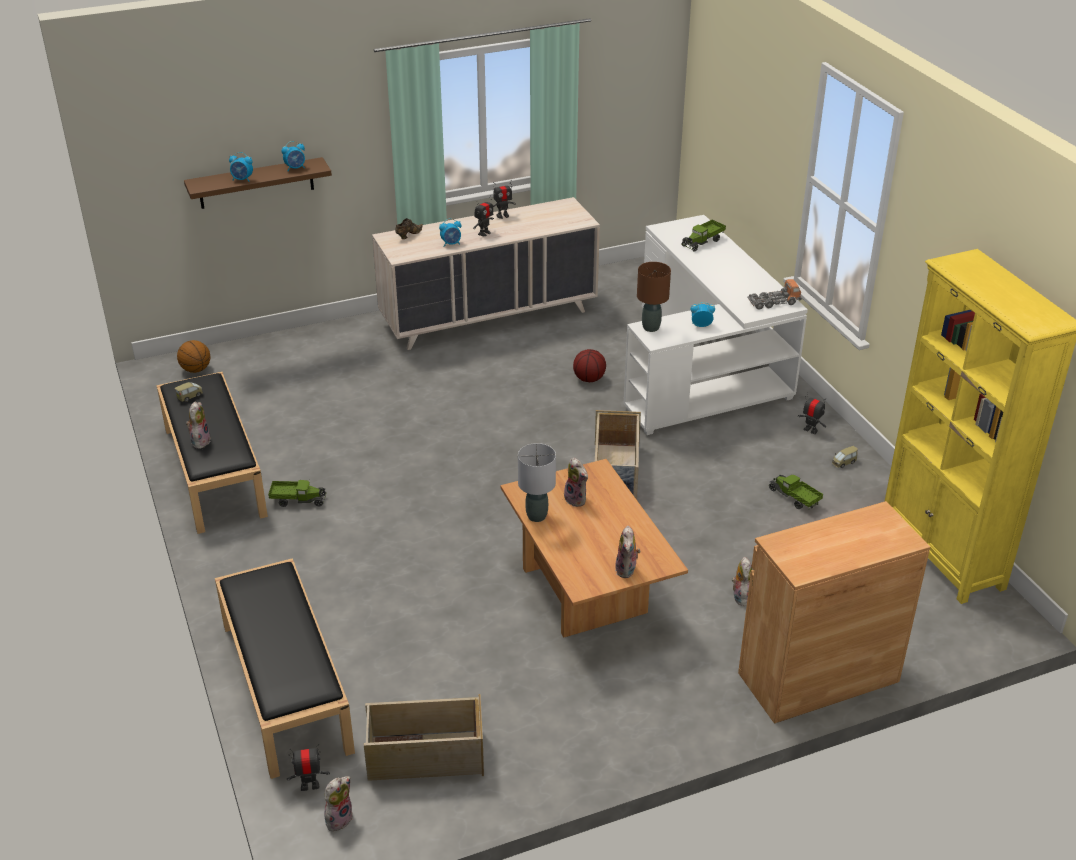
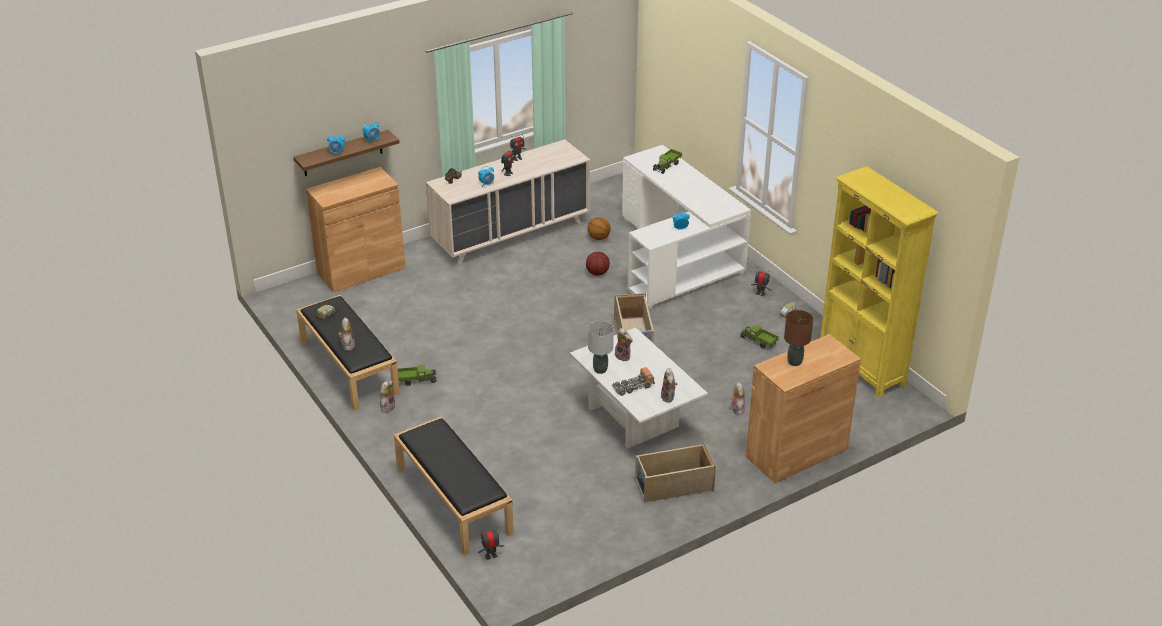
camera: 10 degrees left, 0 degrees up
(196, 369) = (305, 295): basketball -> basketball (598, 238)
(279, 345) = (361, 271): none -> brown cabinet
(338, 818) = (516, 572): plush toy -> plush toy (387, 407)
(424, 756) = (559, 530): beige storage box -> beige storage box (673, 485)
(588, 590) = (636, 417): brown coffee table -> white coffee table
(651, 328) = (646, 233): brown table lamp -> brown table lamp (794, 362)
(773, 302) = (727, 207): toy truck -> toy truck (633, 387)

